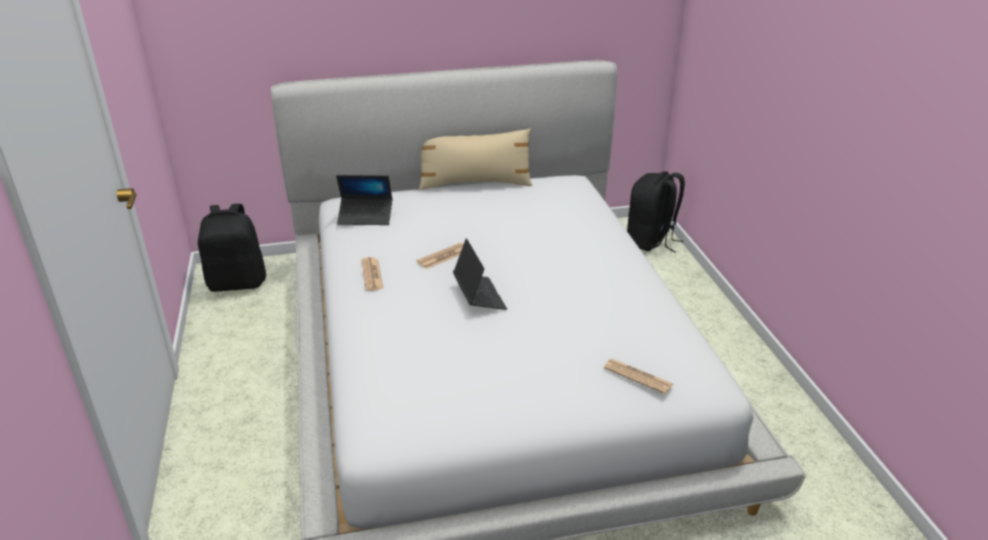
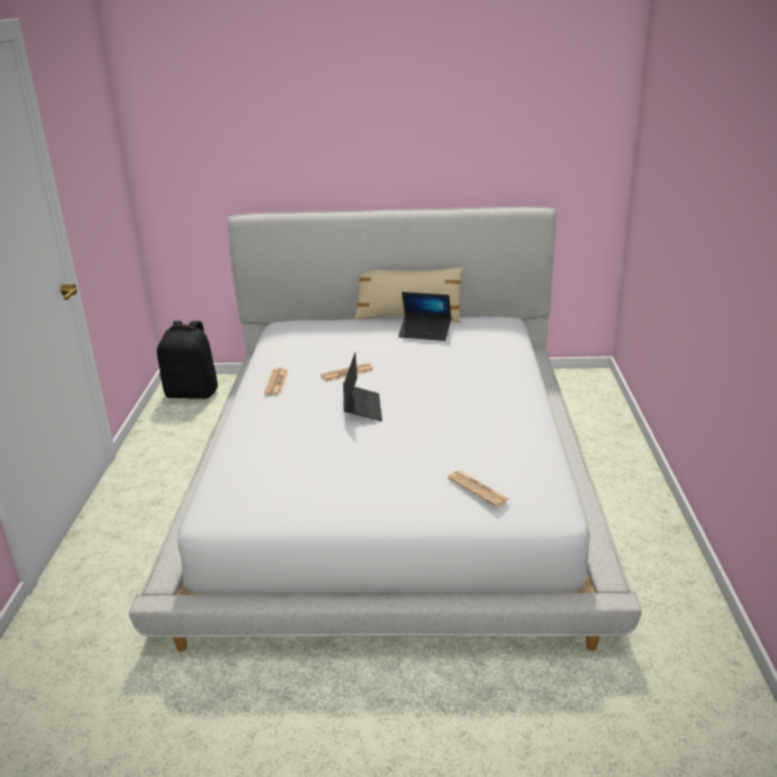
camera: 15 degrees right, 5 degrees down
(365, 217) = (295, 336): laptop -> laptop (425, 333)
(651, 241) = (592, 392): black backpack -> none

